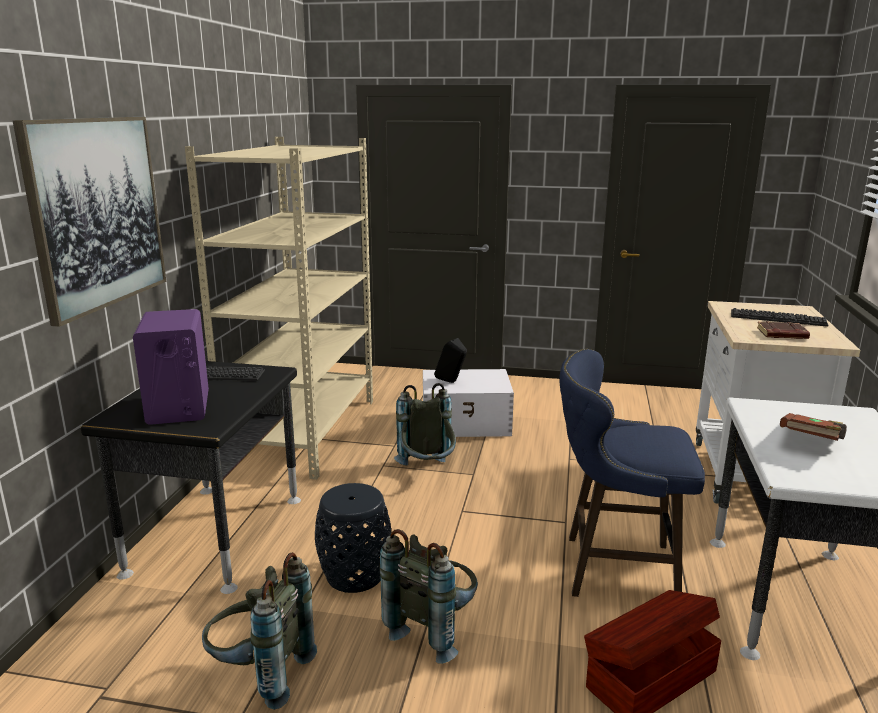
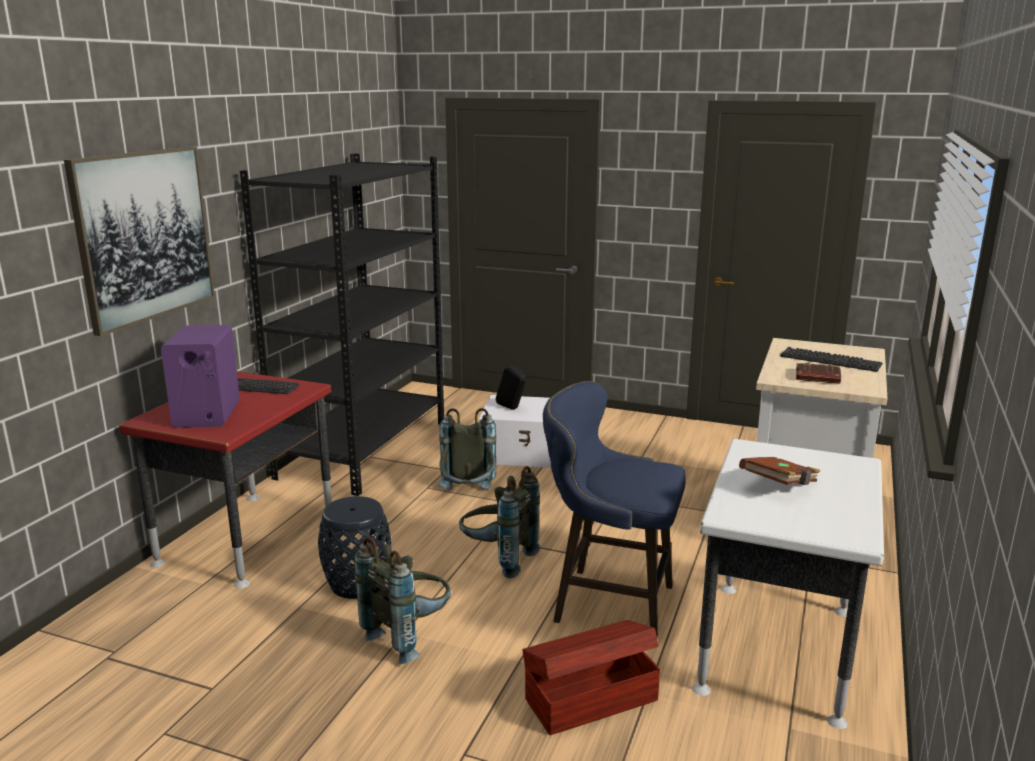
camera: 10 degrees right, 0 degrees up
(215, 533) = (247, 536): black desk -> red desk
(260, 675) = (242, 656): grey backpack -> grey backpack (498, 559)
(304, 432) = (364, 450): beige bookcase -> black bookcase

